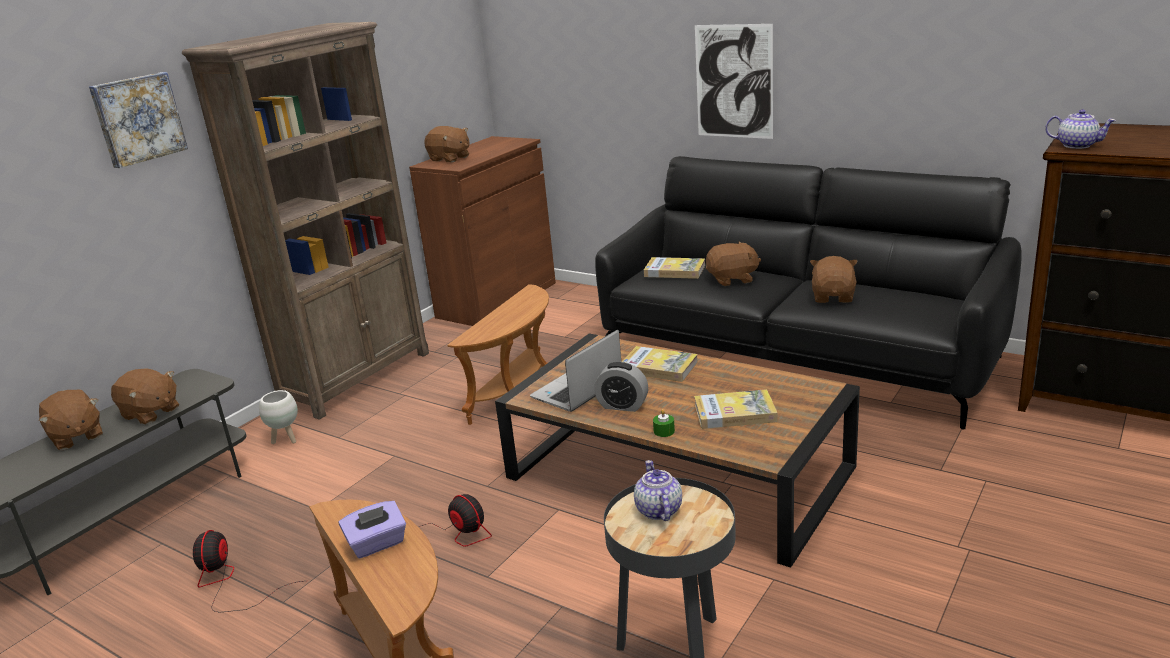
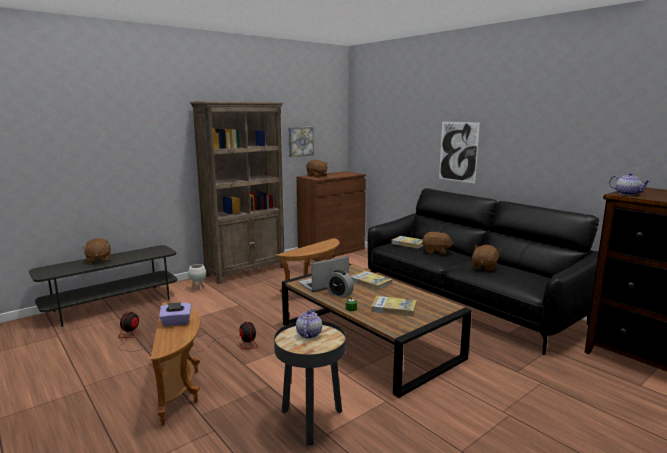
camera: 15 degrees right, 10 degrees down
(138, 119) = (163, 127): picture -> picture (300, 141)
(150, 413) = (133, 257): brown plush toy -> none

